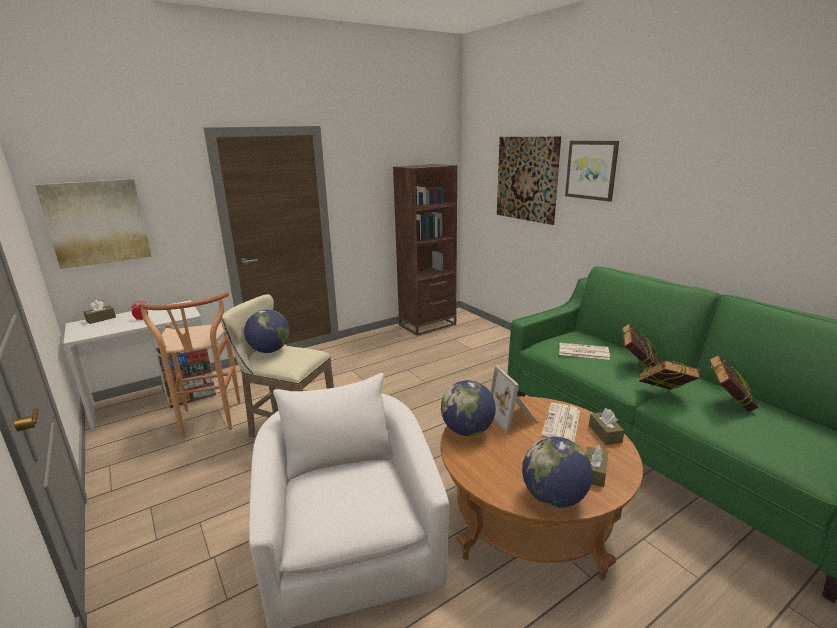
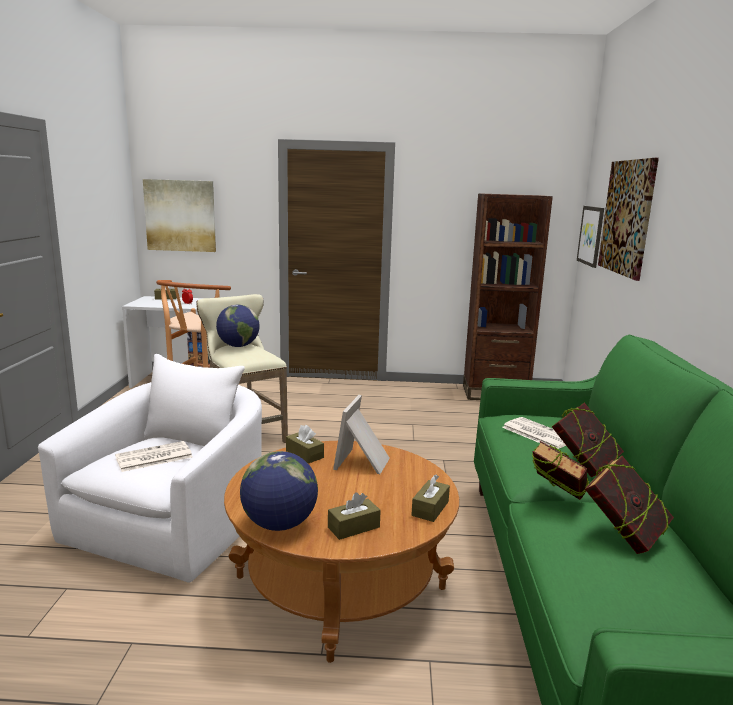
camera: 35 degrees right, 5 degrees down
(467, 431) = (304, 454): globe -> brown tissue box
(561, 423) = (402, 483): newspaper -> newspaper (153, 457)
(591, 170) = (677, 203): picture -> picture (591, 235)

